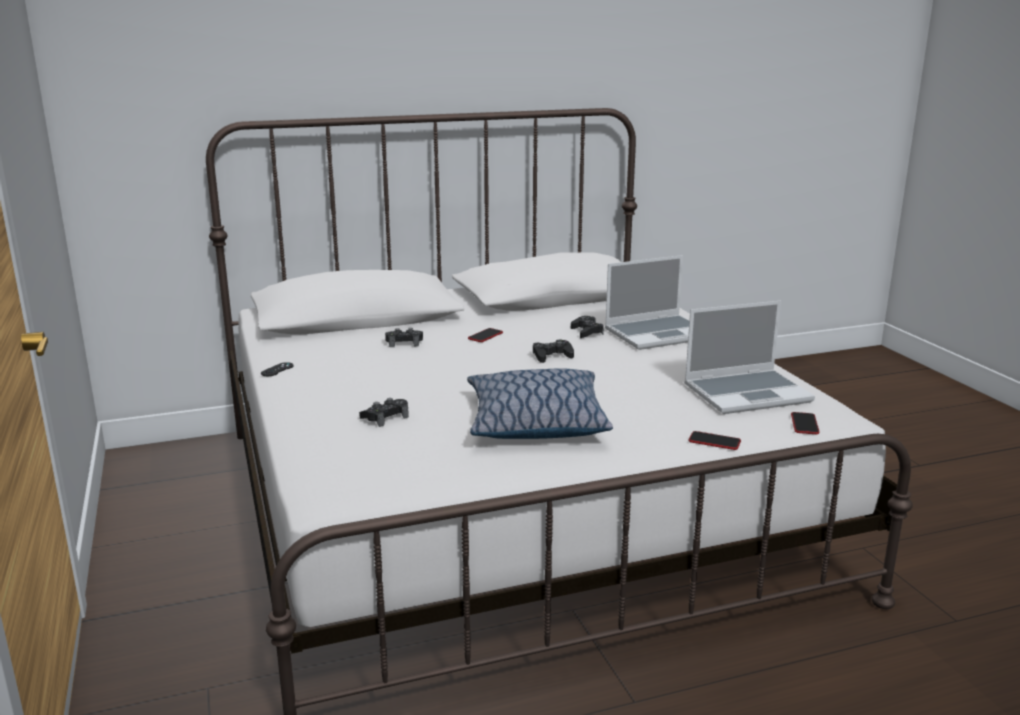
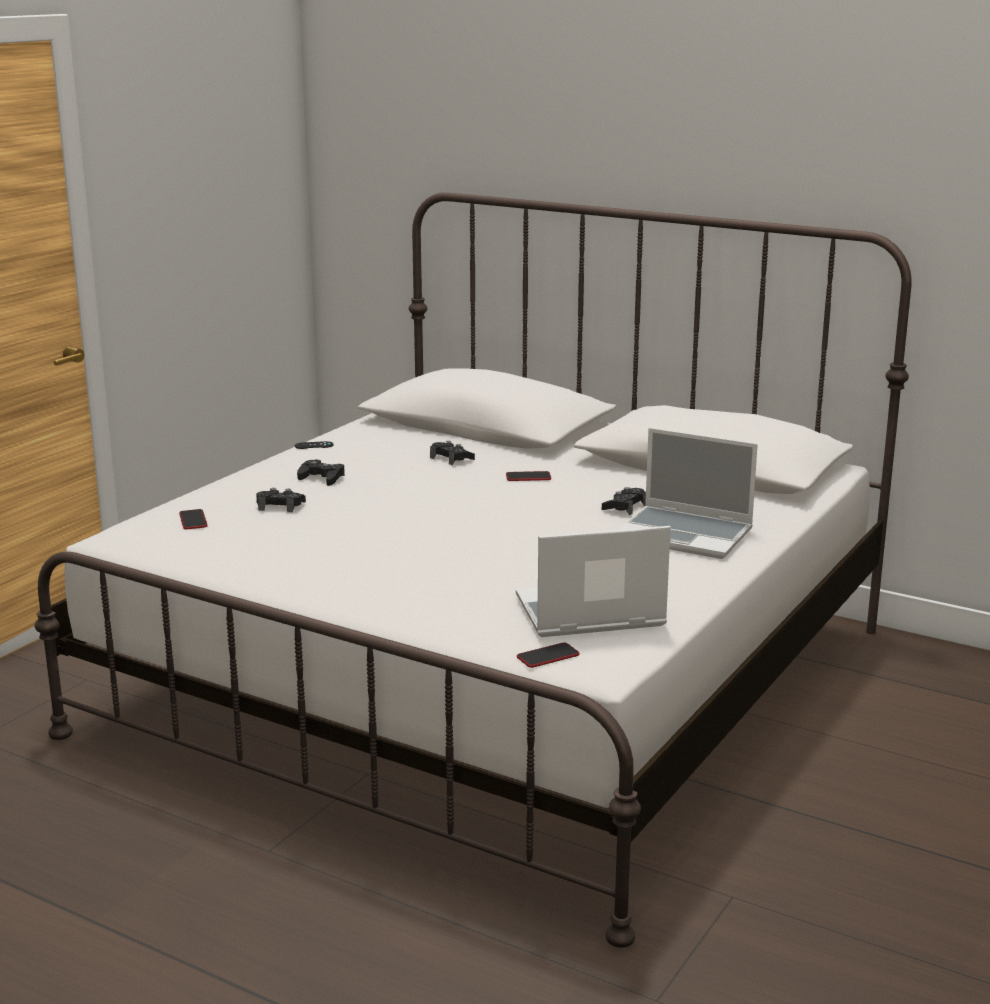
camera: 50 degrees right, 0 degrees up
(535, 422) = (357, 554): pillow -> none
(552, 356) = (528, 514): black game controller -> black game controller (322, 478)
(714, 441) = (432, 629): phone -> phone (193, 520)
(747, 393) = (588, 613): laptop -> laptop turned 135 degrees clockwise

